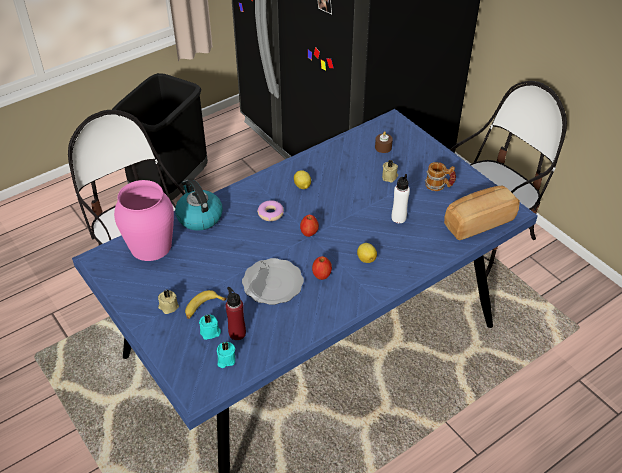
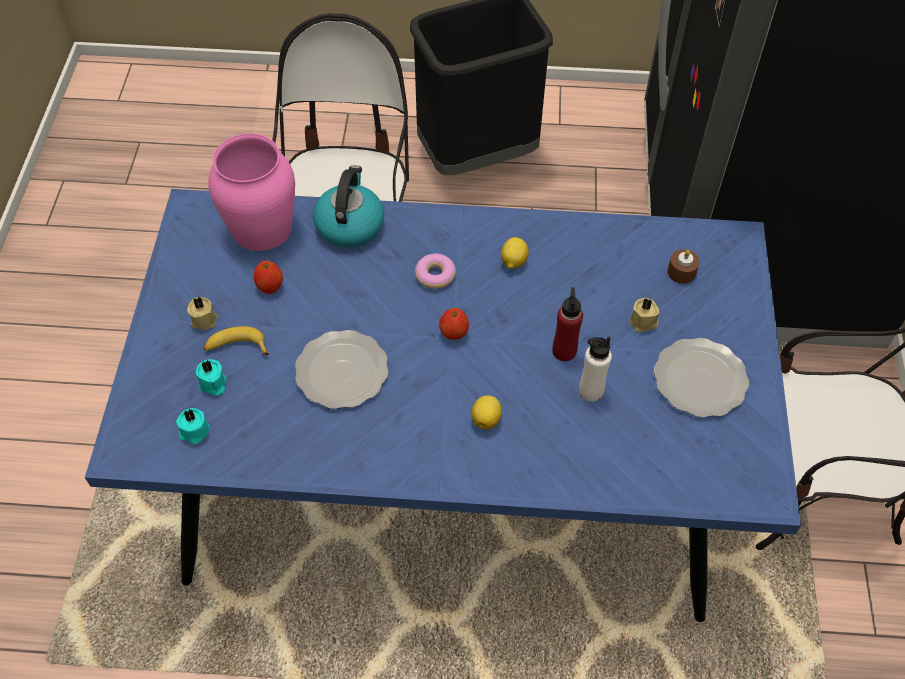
camera: 40 degrees right, 10 degrees up
(237, 333) = (239, 407): red bottle -> red bottle (564, 351)
(321, 275) = (409, 402): apple -> apple (270, 287)
(439, 185) = (700, 381): mug -> plate
(478, 222) = (696, 473): bread -> none

